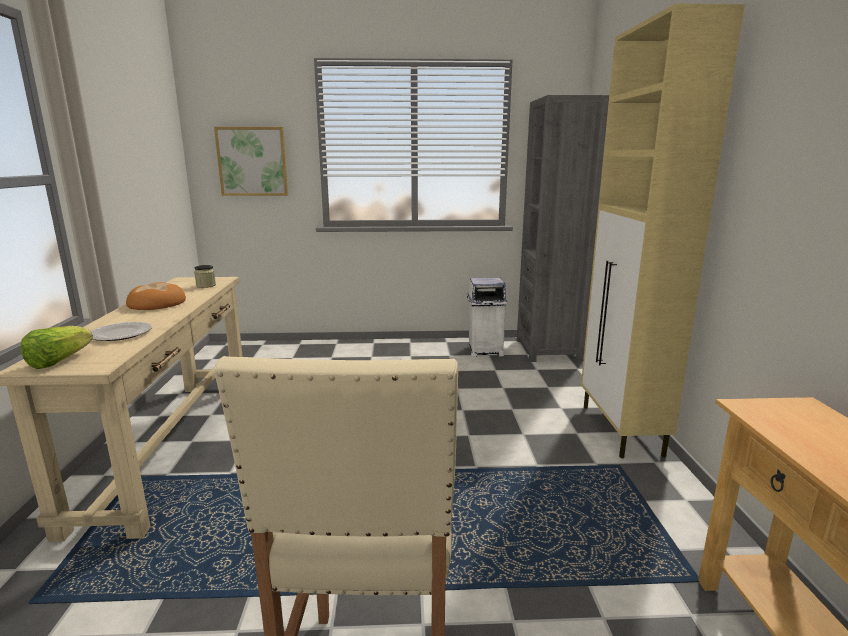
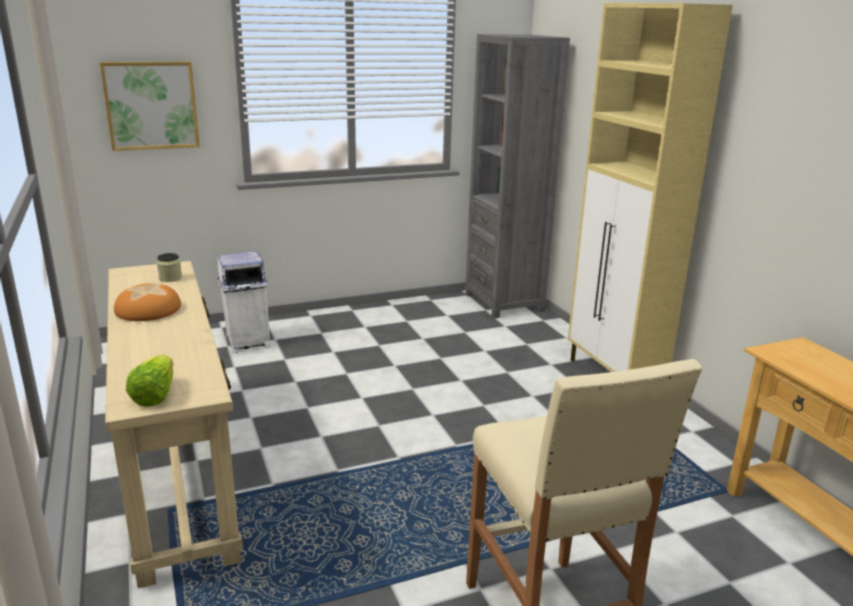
camera: 20 degrees left, 5 degrees up
(120, 334) = (170, 354): plate -> none
(484, 351) = (440, 311): white trash can -> white trash can (247, 342)

